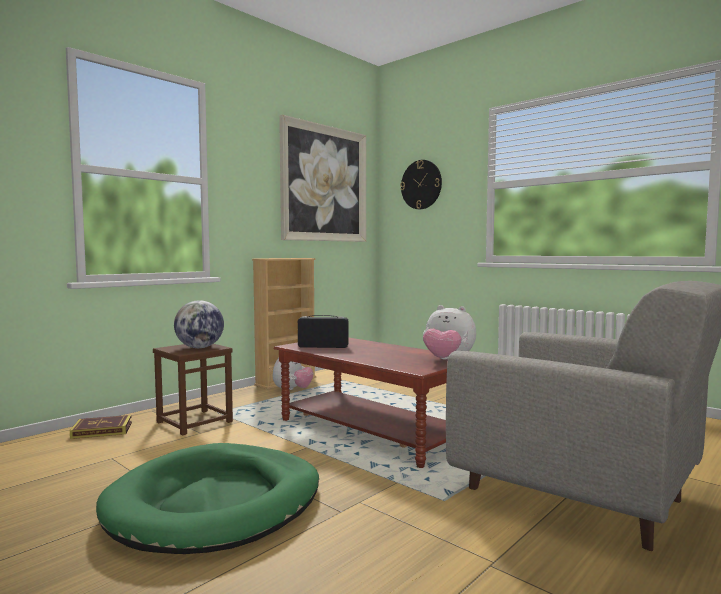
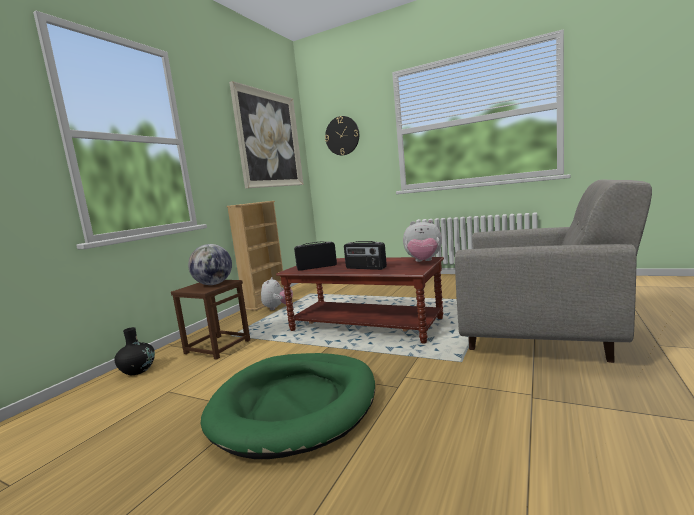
camera: 15 degrees left, 5 degrees up
(102, 430) = (138, 370): book -> black vase
(371, 357) = (365, 268): none -> radio

